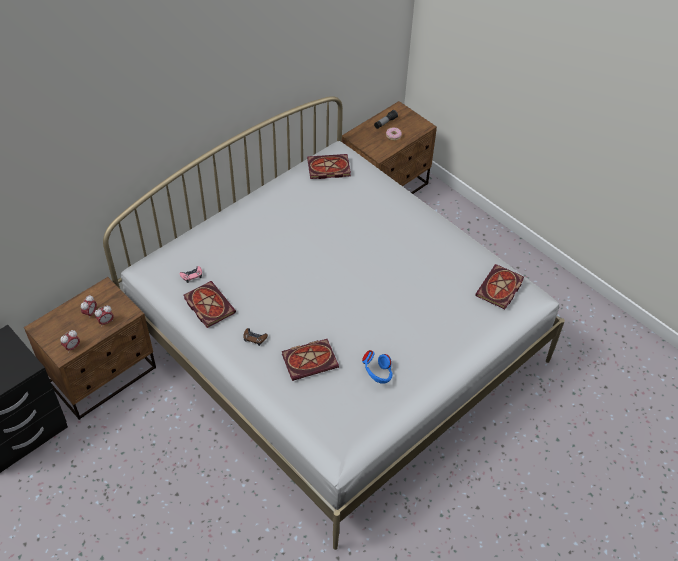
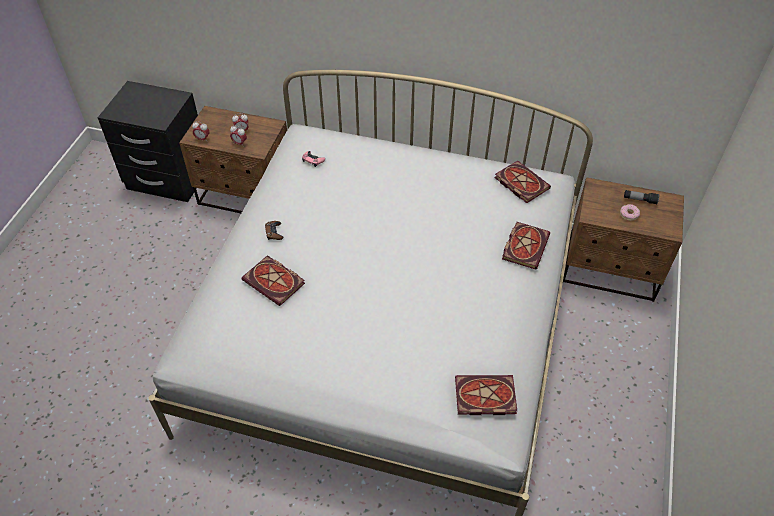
camera: 60 degrees right, 0 degrees up
(207, 305) = (288, 185): book -> book (525, 245)
(377, 374) = (291, 340): blue headphones -> none

